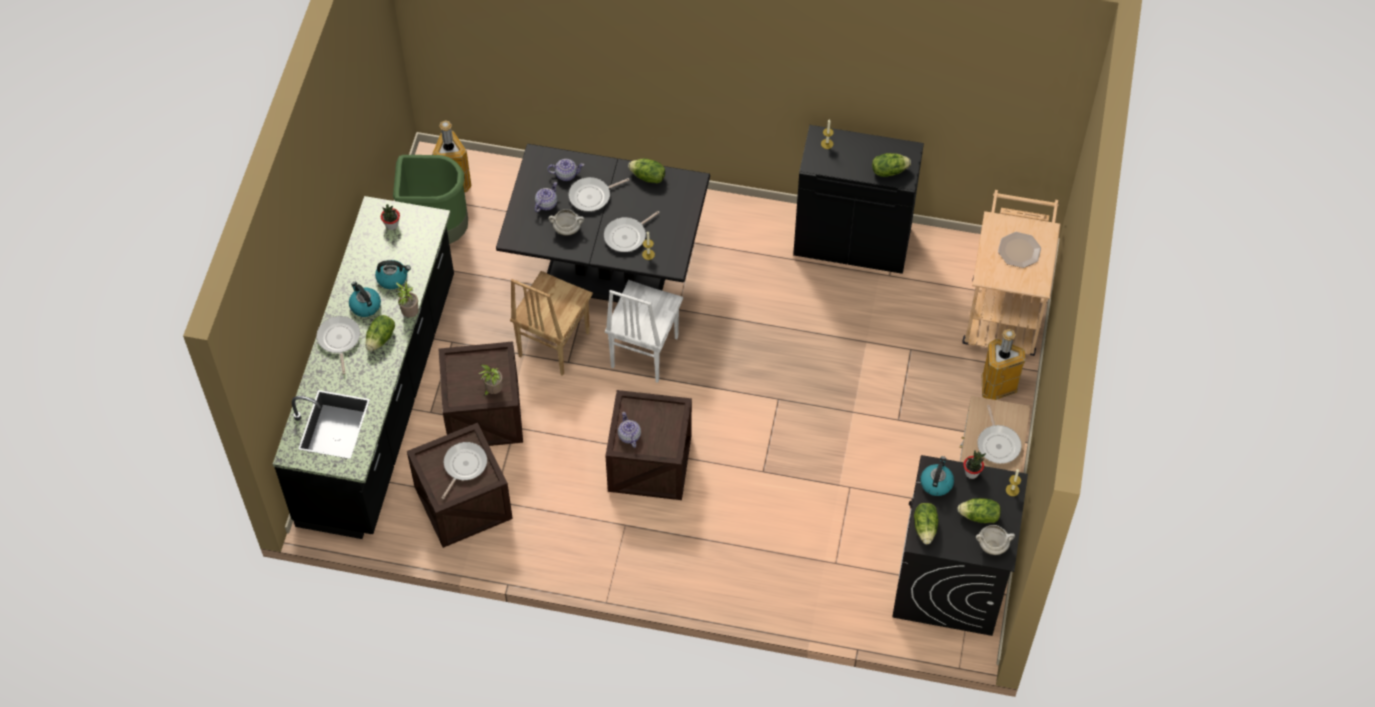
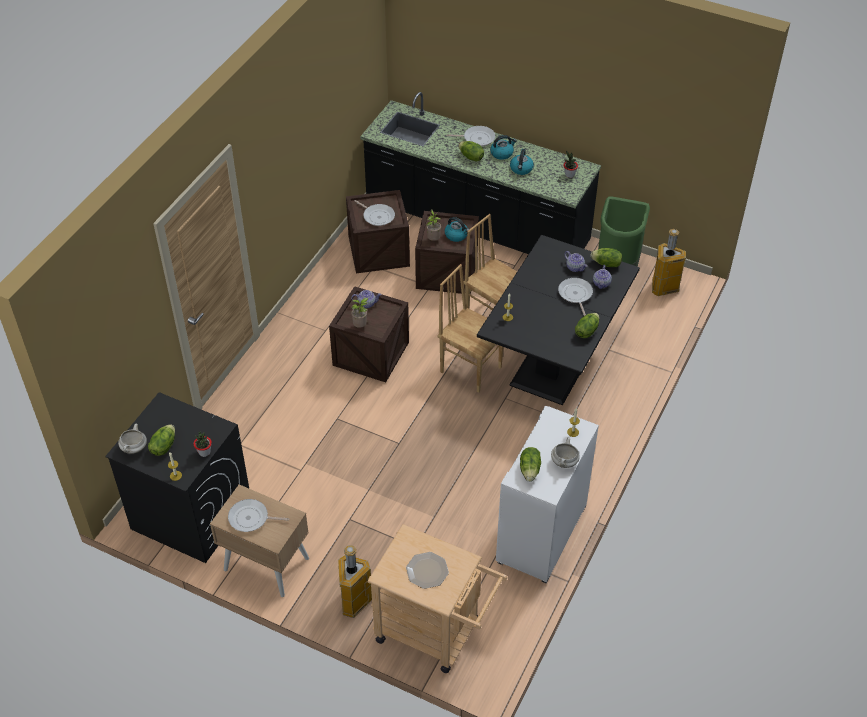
camera: 105 degrees right, 10 degrees down
(409, 313) = (487, 173): potted plant -> potted plant (361, 326)
(567, 228) = (547, 275): white cooking pot -> white cooking pot (564, 462)
(627, 236) = (530, 308): frying pan -> none
(643, 352) = (471, 369): white chair -> brown chair
(853, 241) = (542, 534): black cabinet -> white cabinet
(925, 527) = (171, 409): lettuce -> lettuce (606, 264)
(936, 483) = (207, 426): kettle -> kettle (456, 235)

